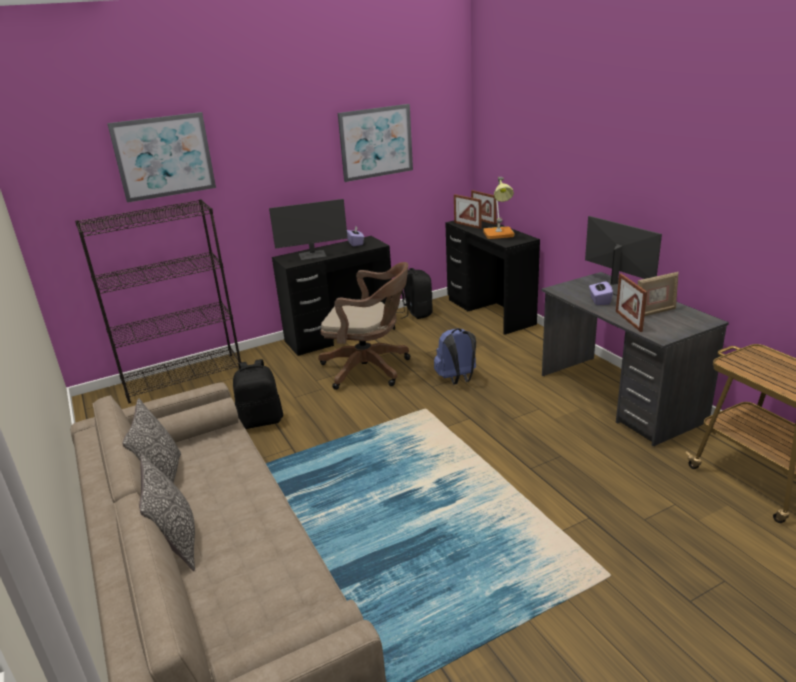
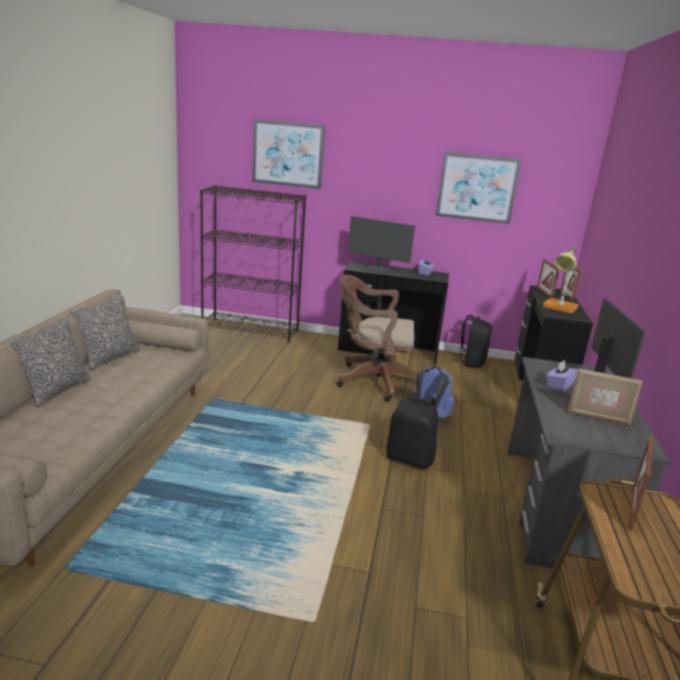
camera: 35 degrees right, 5 degrees down
(261, 420) = (253, 375): black backpack -> black backpack (410, 459)
(370, 369) = (373, 380): brown office chair -> brown office chair turned 135 degrees clockwise
(628, 321) = (553, 410): picture frame -> picture frame (632, 508)

